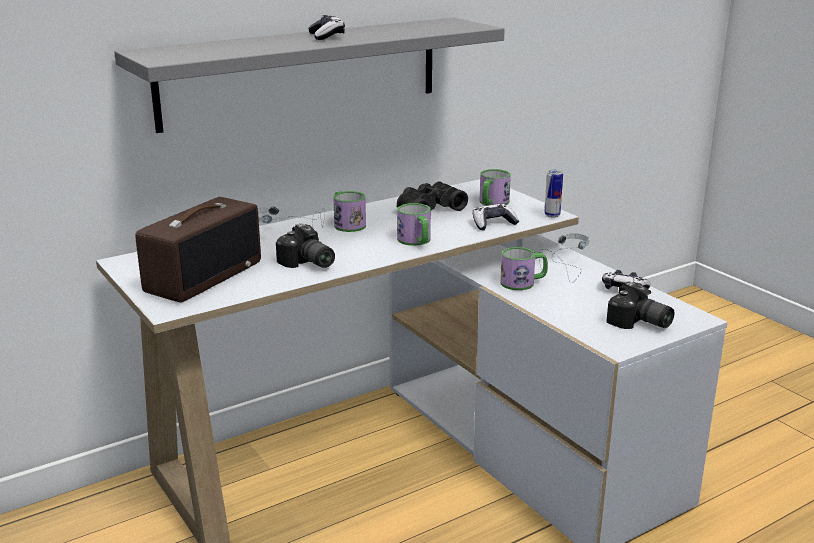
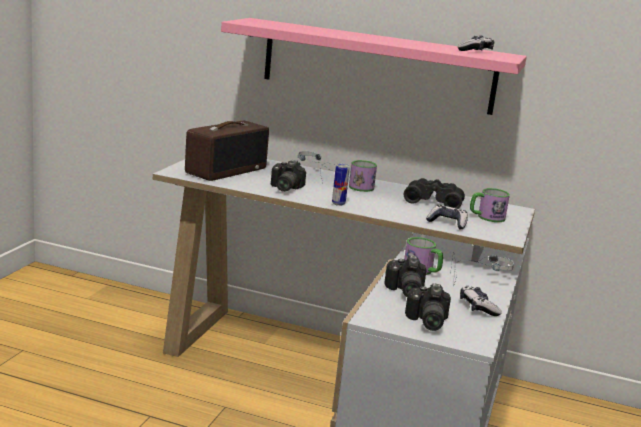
camera: 50 degrees right, 5 degrees down
(203, 276) = (226, 170): radio -> radio turned 45 degrees counterclockwise
(302, 72) = (377, 66): grey shelf -> pink shelf
(327, 36) = (379, 38): game controller -> game controller (475, 51)
(416, 241) = (371, 207): mug -> none
(552, 215) = (504, 238): can -> can (338, 204)
(564, 308) = (404, 291): none -> camera

